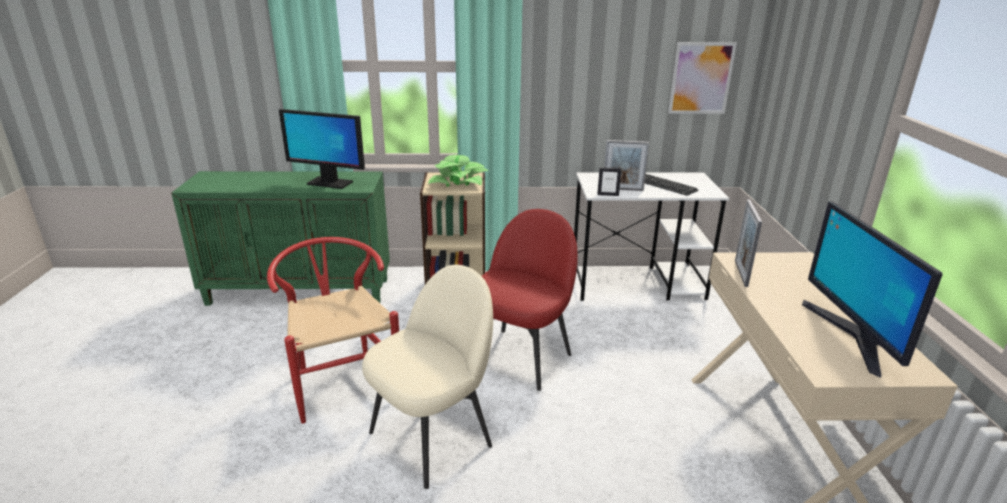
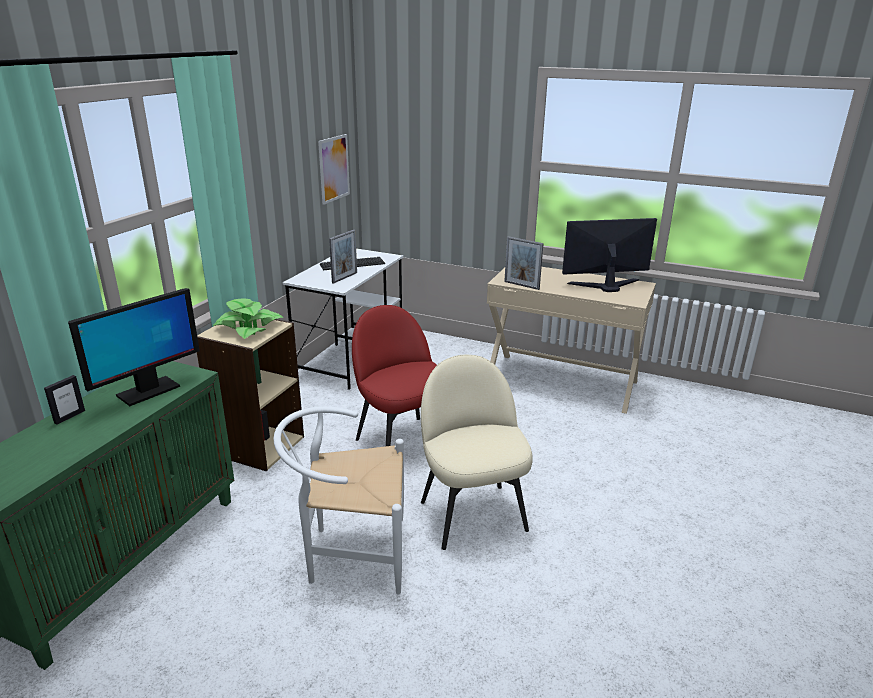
camera: 65 degrees left, 0 degrees up
(342, 379) = (349, 554): red chair -> white chair
(608, 195) = (348, 285): picture frame -> picture frame (69, 417)
(852, 336) = (606, 285): monitor -> monitor turned 150 degrees clockwise

